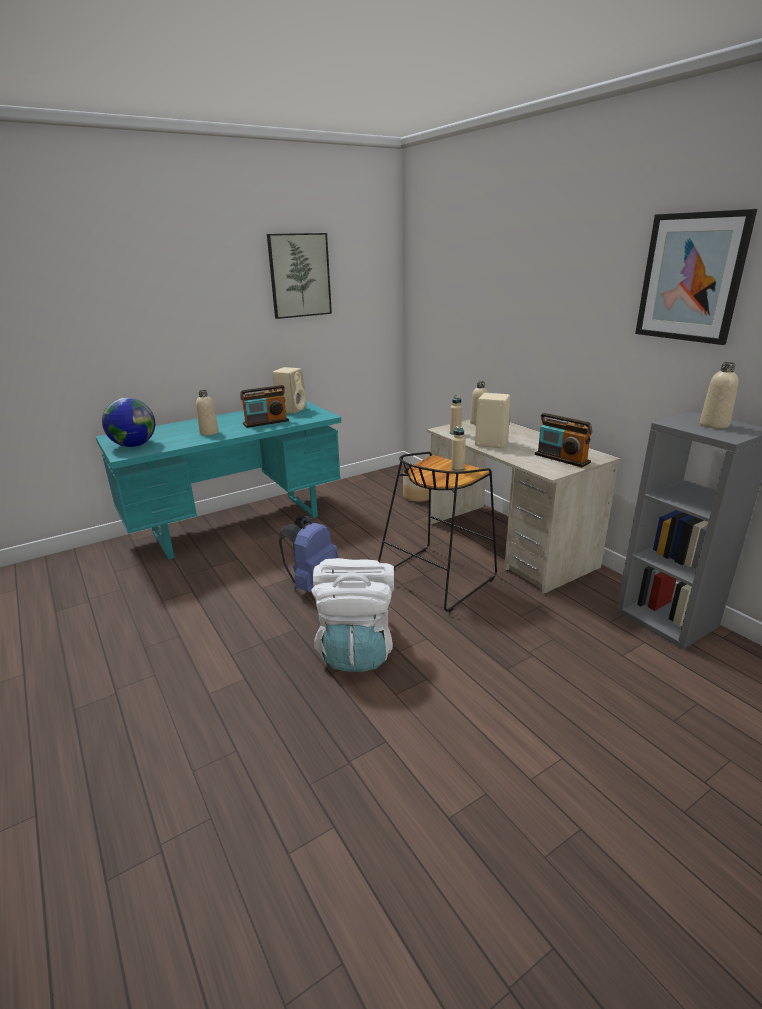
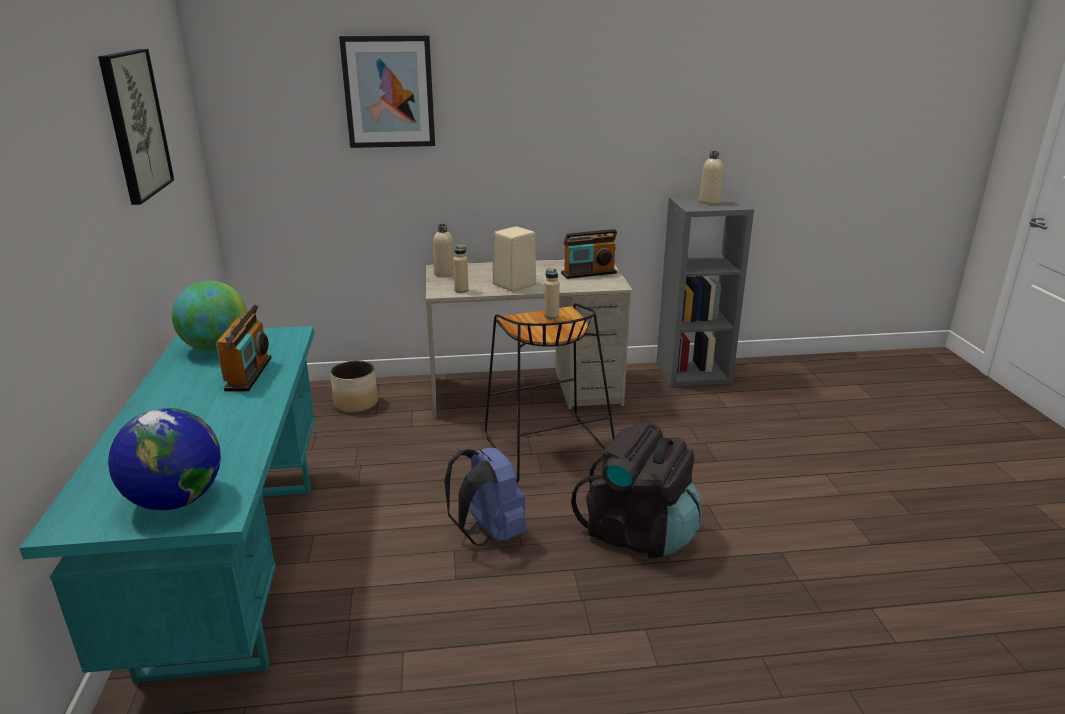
camera: 65 degrees left, 0 degrees up
(209, 433) = (223, 423): beige bottle -> none
(291, 409) = (216, 347): beige speaker -> globe
(357, 648) = (638, 533): white backpack -> black backpack
(691, 278) = (650, 87): picture -> picture (389, 92)

